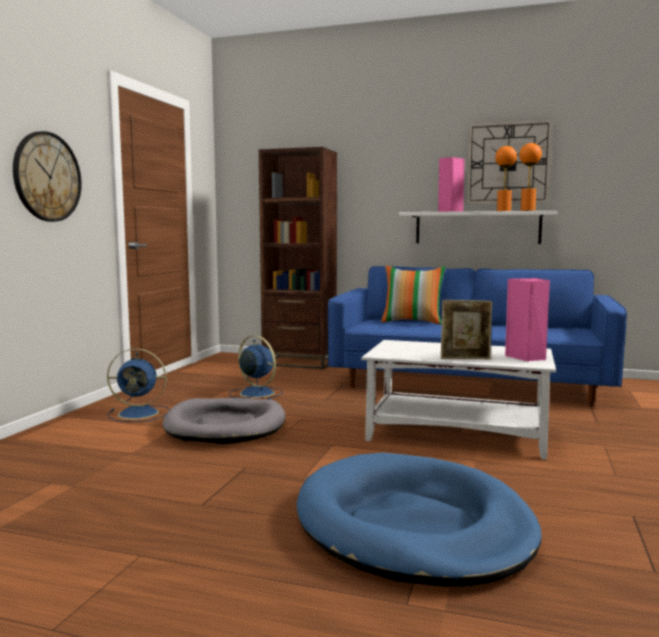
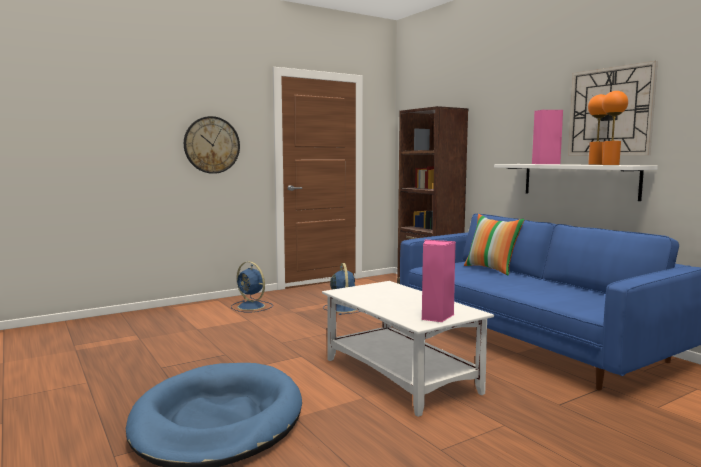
camera: 40 degrees right, 0 degrees up
(226, 426) = (274, 326): grey dog bed -> none
(465, 358) = (383, 307): picture frame -> none

